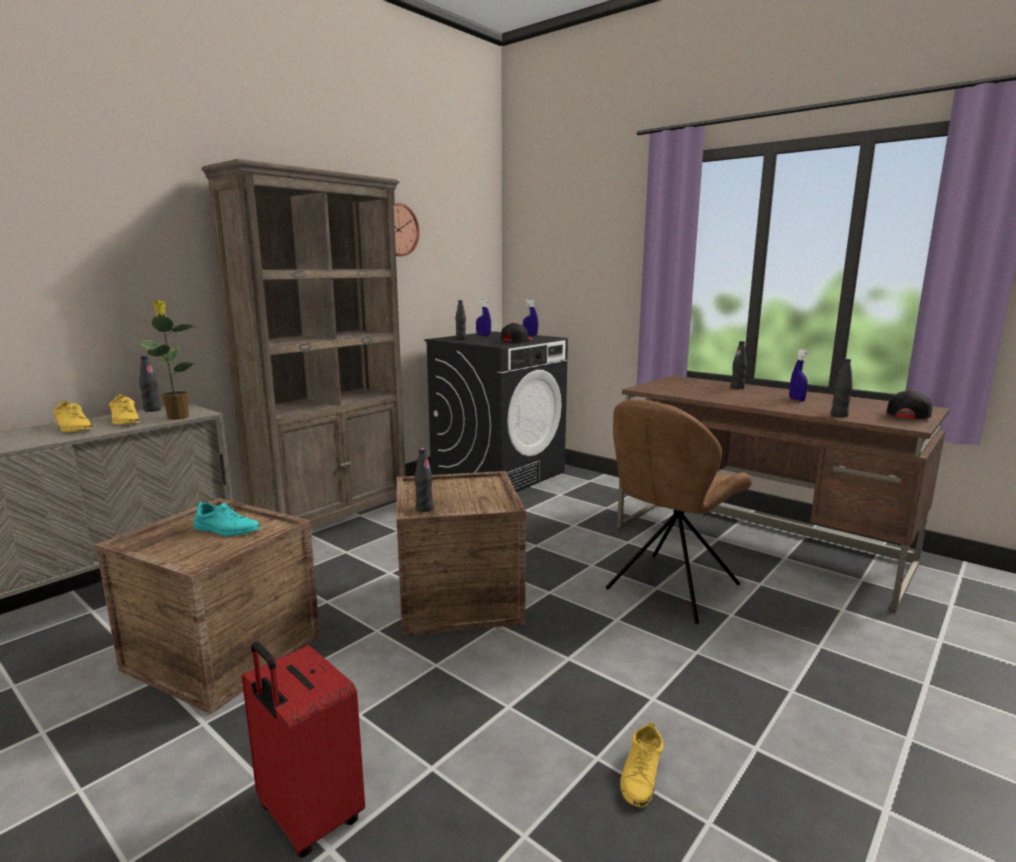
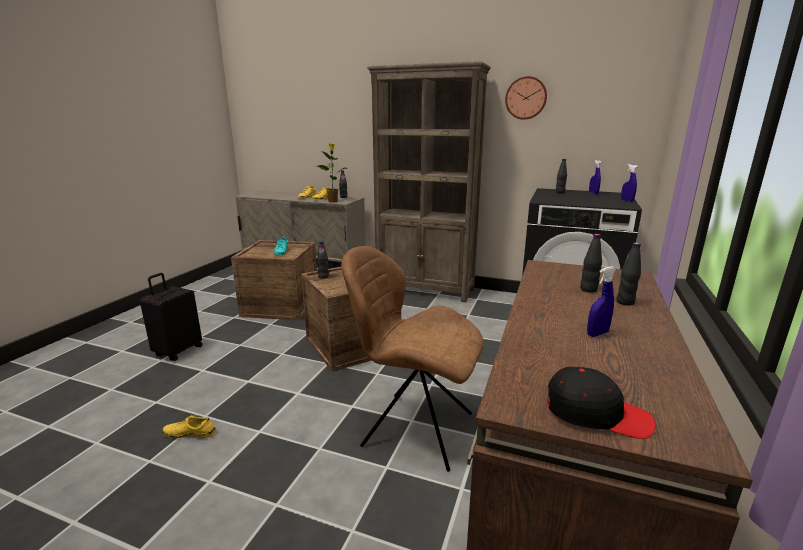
camera: 70 degrees right, 5 degrees up
(307, 817) = (178, 351): red suitcase -> black suitcase
(517, 340) = (580, 201): black cap -> none
(839, 415) = (522, 355): black bottle -> black bottle (588, 289)

